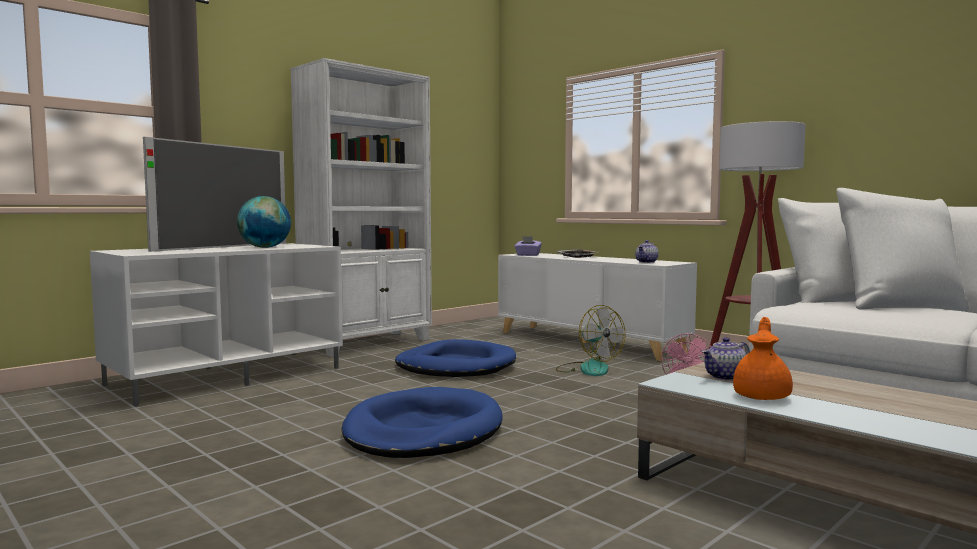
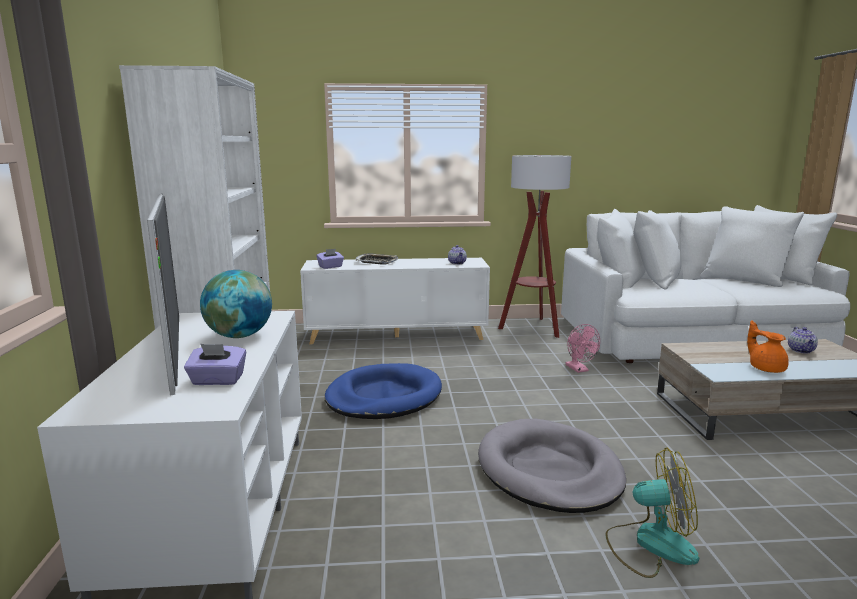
camera: 50 degrees left, 10 degrees up
(179, 251) = (217, 380): none -> purple tissue box
(423, 431) = (549, 470): blue dog bed -> grey dog bed
(588, 369) = (469, 363): fan -> fan (650, 544)
(725, 377) = (715, 359): teapot -> teapot (801, 350)

